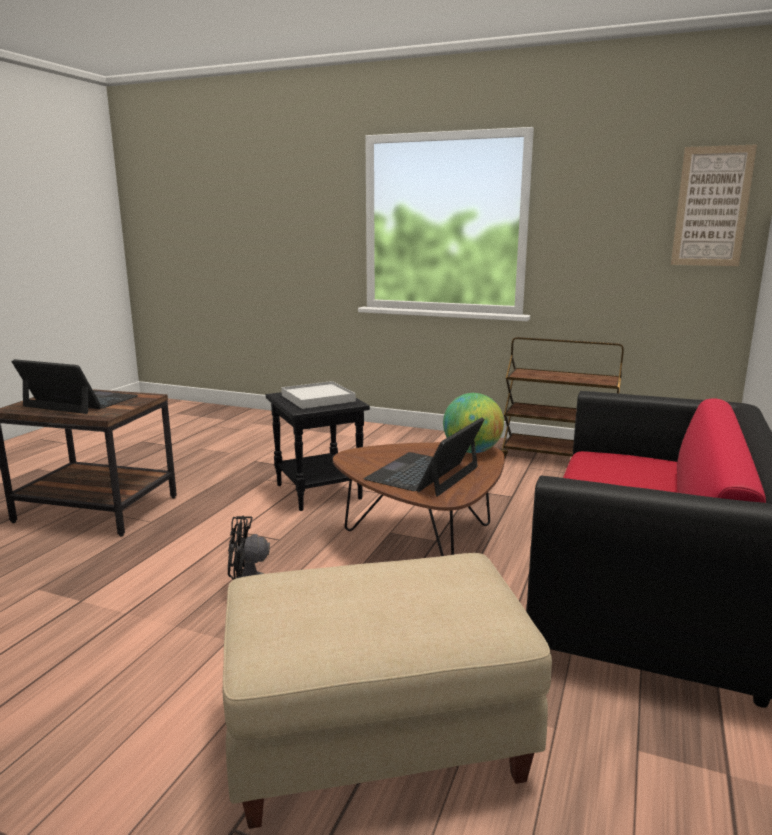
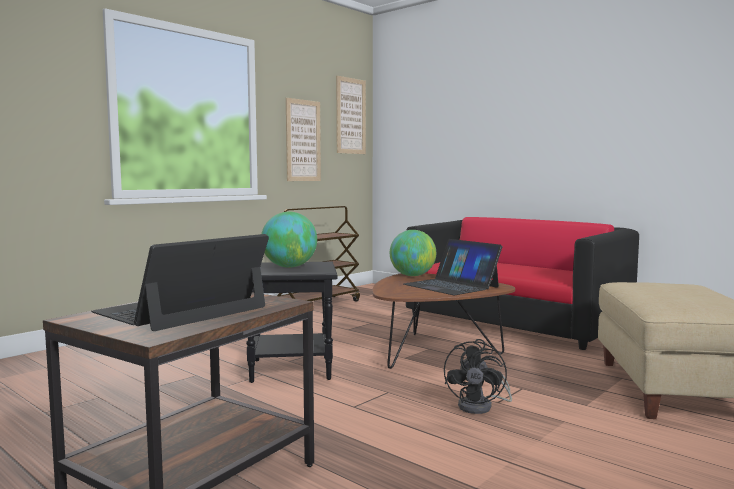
camera: 70 degrees left, 10 degrees down
(317, 398) = (289, 267): white tray -> globe
(604, 248) = (303, 140): none -> picture

